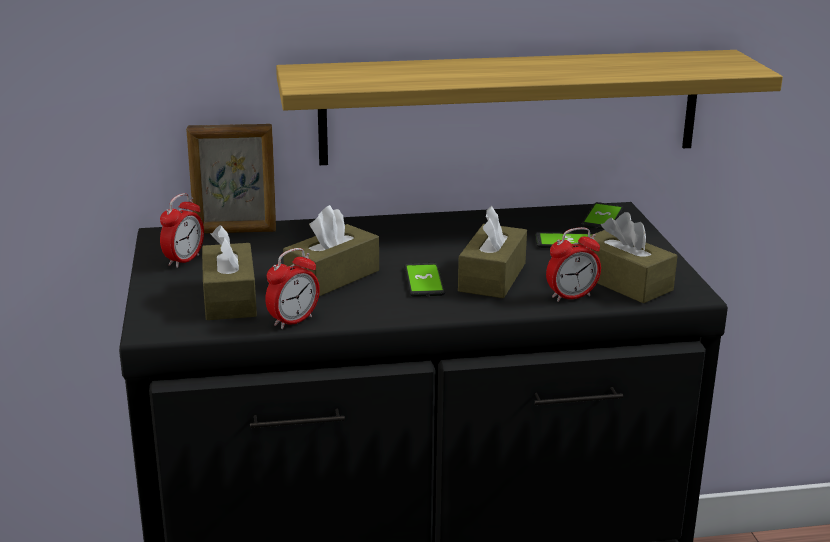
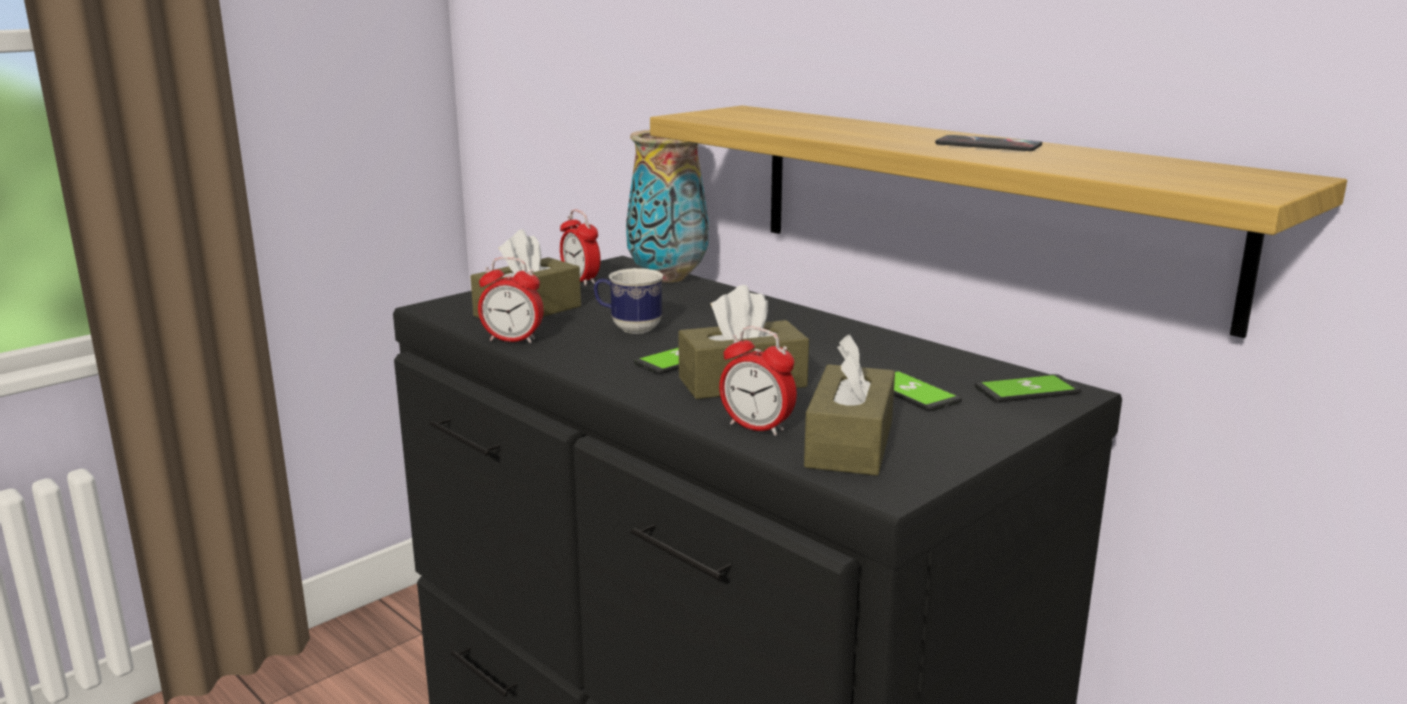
camera: 55 degrees right, 5 degrees down
(184, 260) = (580, 281): alarm clock -> alarm clock turned 60 degrees clockwise
(235, 231) = (669, 278): picture frame -> vase
(332, 277) = (629, 328): brown tissue box -> mug
(557, 66) = (988, 145): none -> phone

